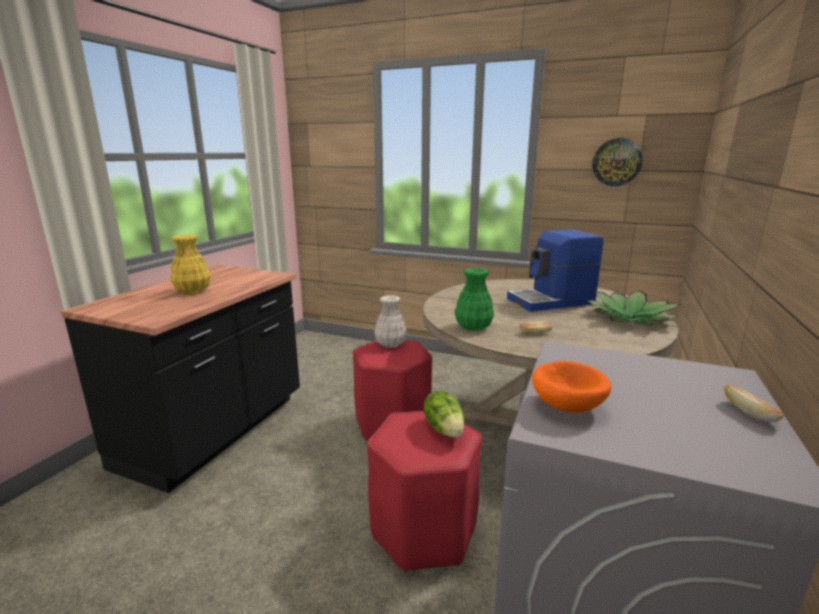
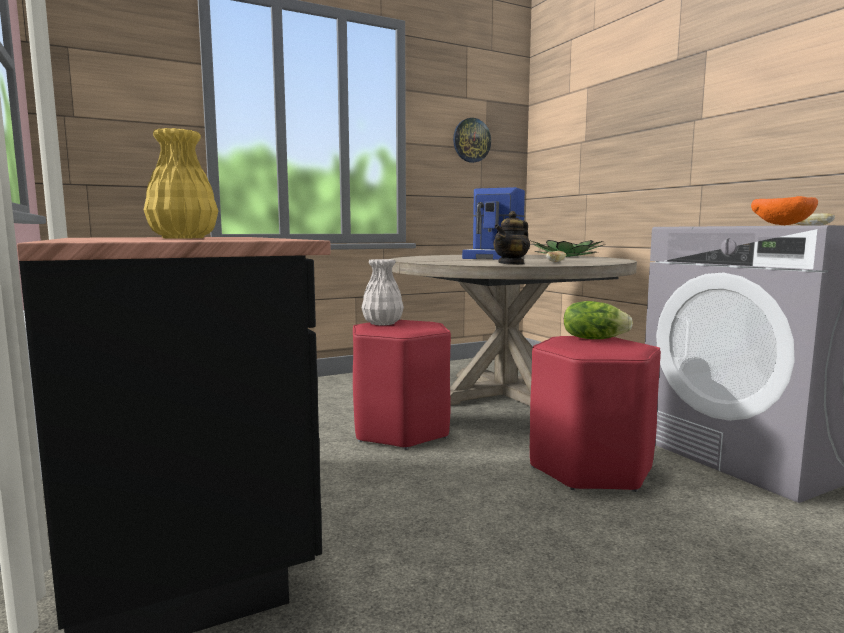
camera: 50 degrees left, 10 degrees down
(474, 327) = (511, 264): green vase -> teapot

